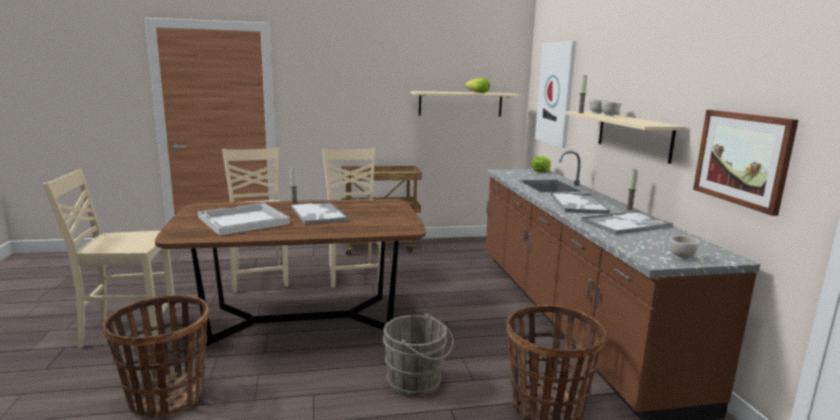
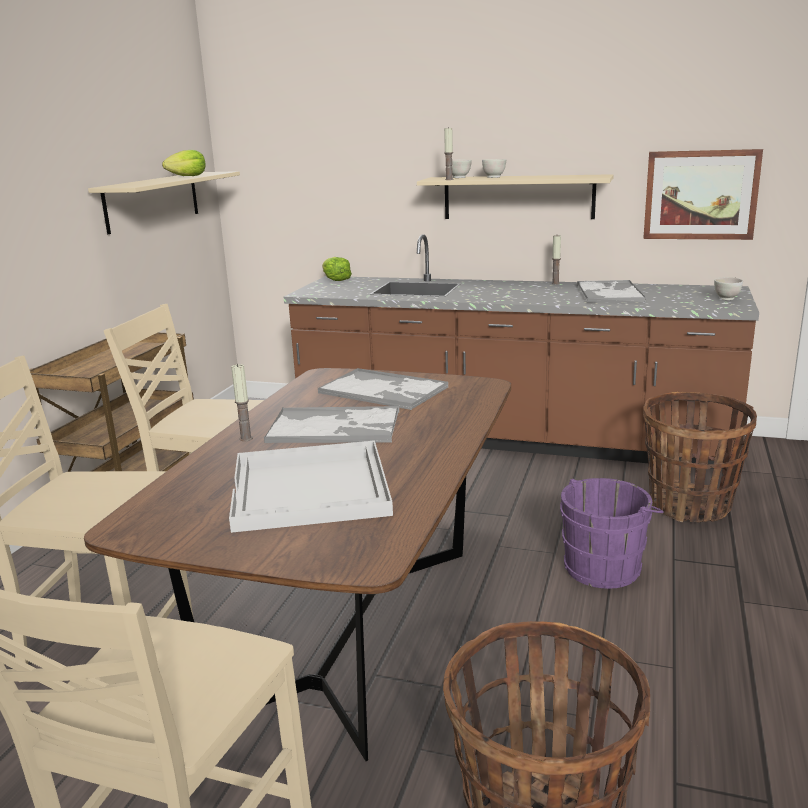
camera: 60 degrees left, 5 degrees up
(417, 382) = (605, 566): grey bucket -> purple bucket
(556, 94) = (312, 162): picture -> none
(578, 204) = (518, 293): tray -> tray (384, 390)

